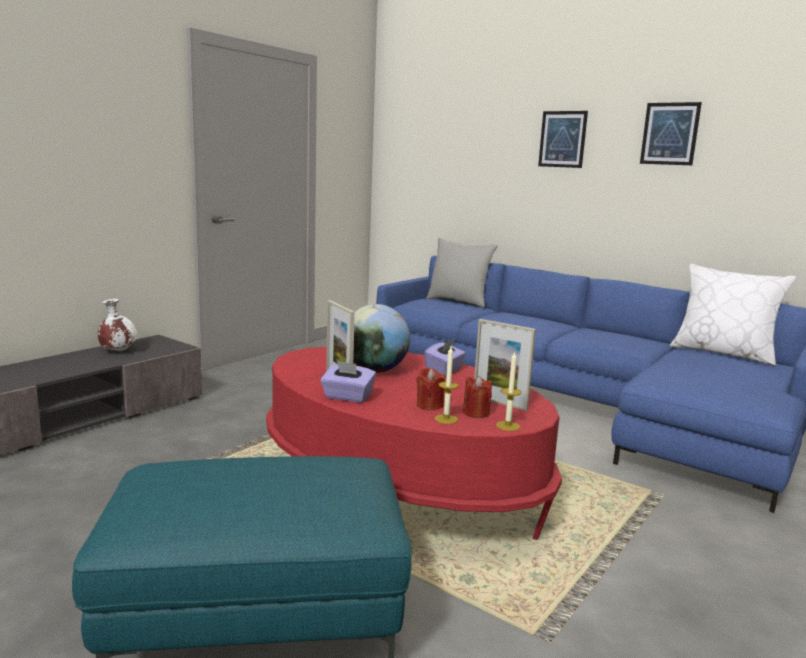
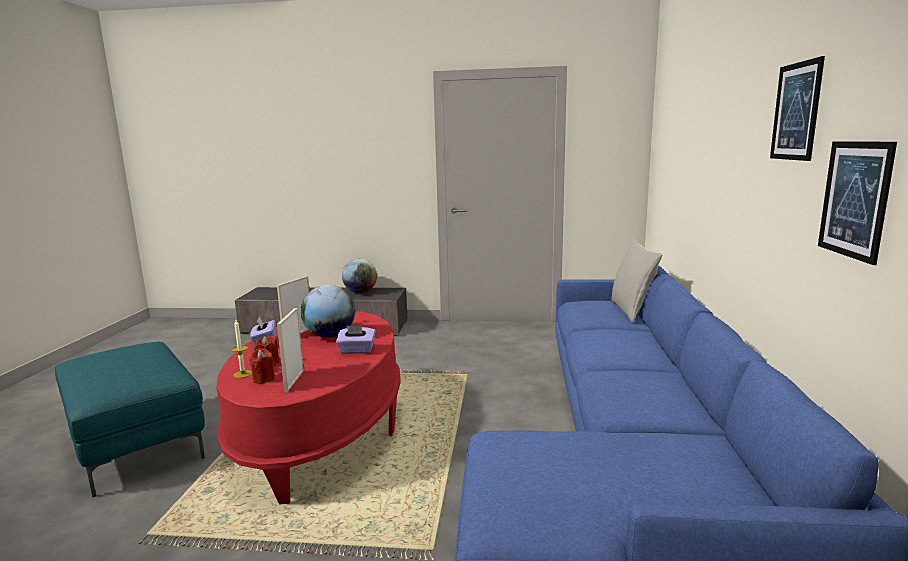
camera: 60 degrees right, 0 degrees up
(118, 351) = (360, 292): white vase -> globe
(507, 426) = (242, 393): candle -> none
(562, 139) = (727, 126): picture -> picture (854, 199)
(723, 353) = (745, 468): white pillow -> none

